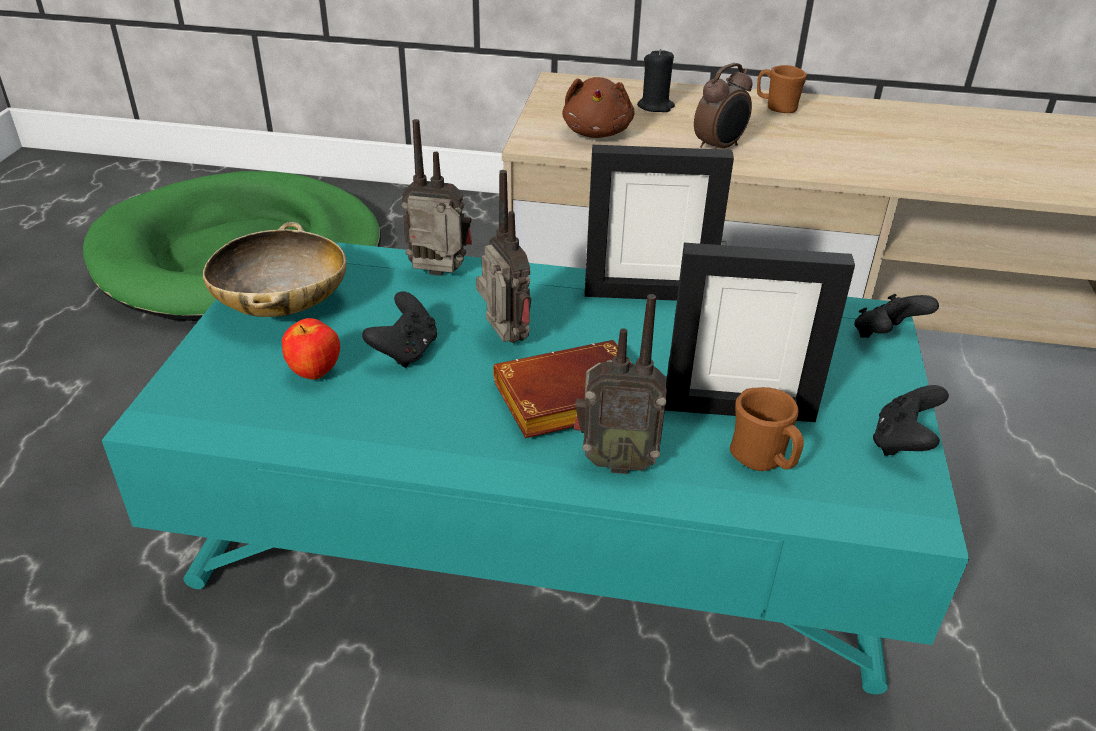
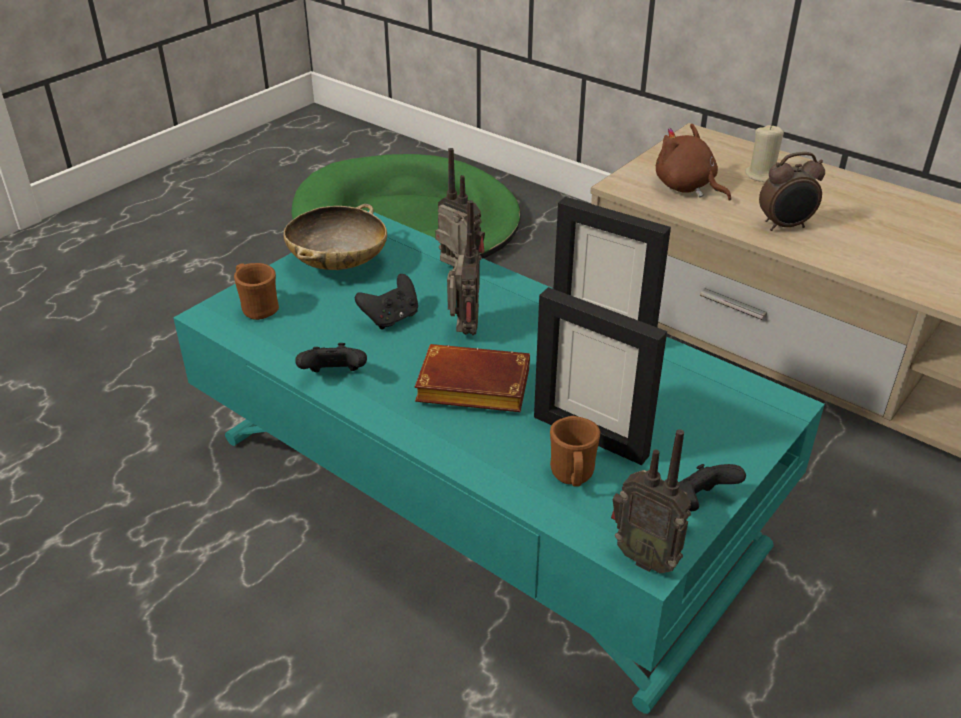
camera: 30 degrees right, 0 degrees up
(315, 373) = (322, 315): apple -> none
(597, 132) = (687, 187): brown plush toy -> brown plush toy turned 105 degrees clockwise
(615, 461) = (466, 438): radio -> radio (646, 556)
(655, 106) = (762, 176): black candle -> beige candle
(776, 108) = (880, 201): brown mug -> brown mug (257, 308)
(885, 336) = (772, 422): black game controller -> black game controller (334, 376)

